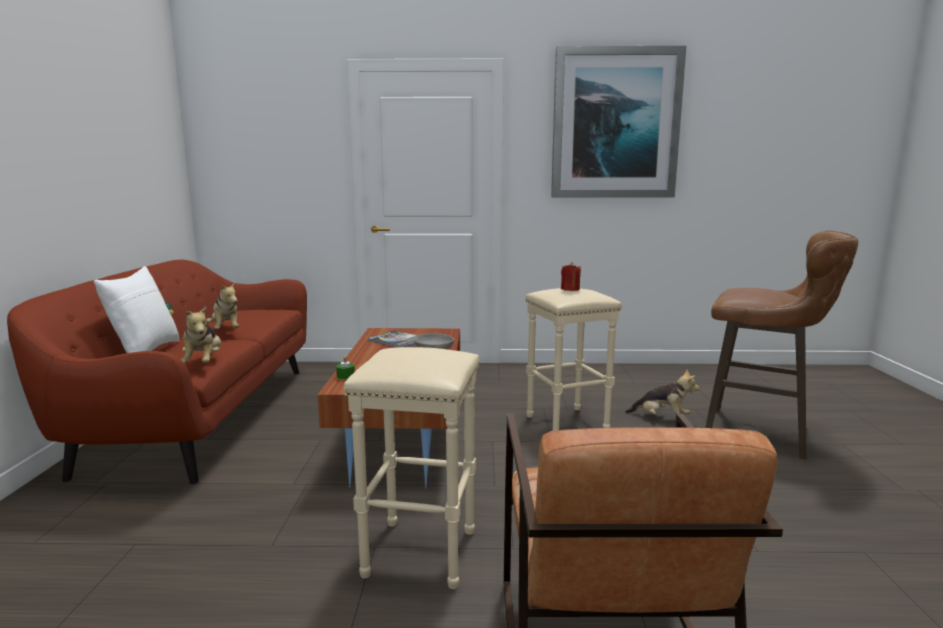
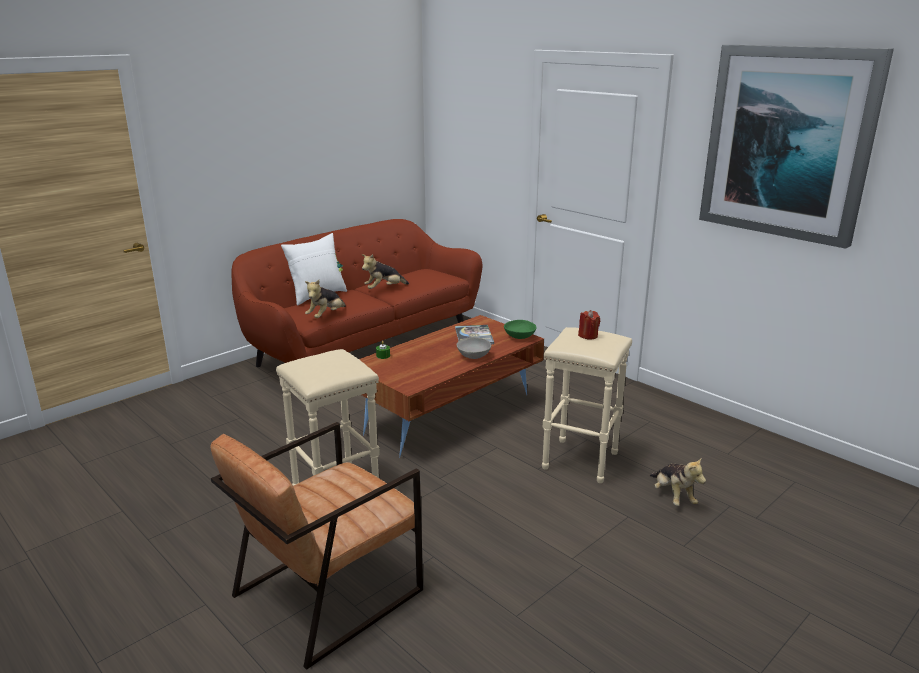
camera: 45 degrees right, 10 degrees up
(226, 330) = (384, 289): plush toy -> plush toy turned 45 degrees clockwise
(439, 332) = (519, 337): none -> green bowl
(762, 433) = (744, 558): brown stool -> none

